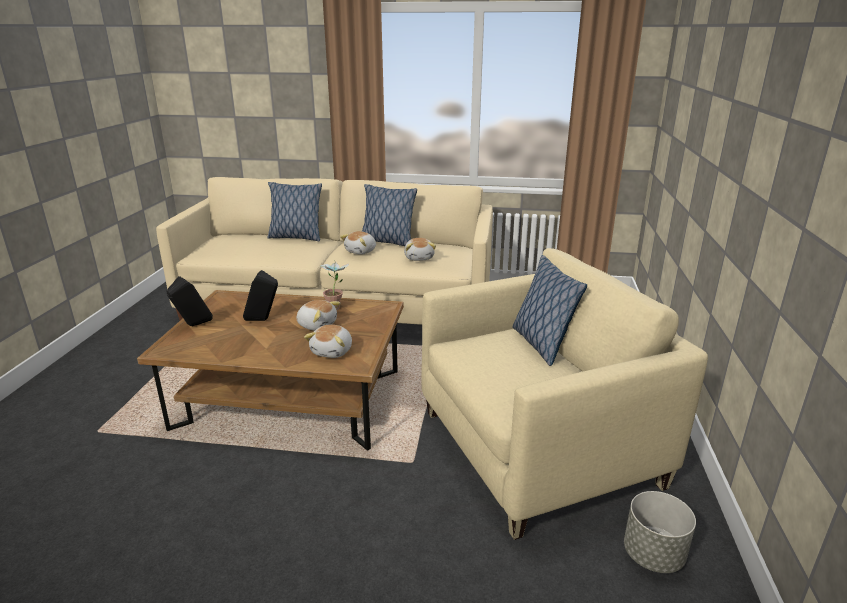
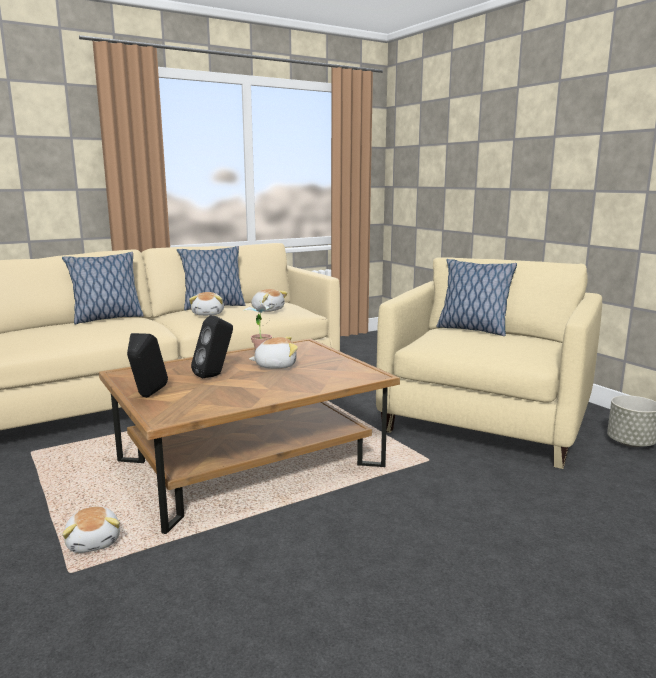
camera: 40 degrees left, 10 degrees down
(333, 351) = (332, 374): plush toy -> plush toy (94, 542)

